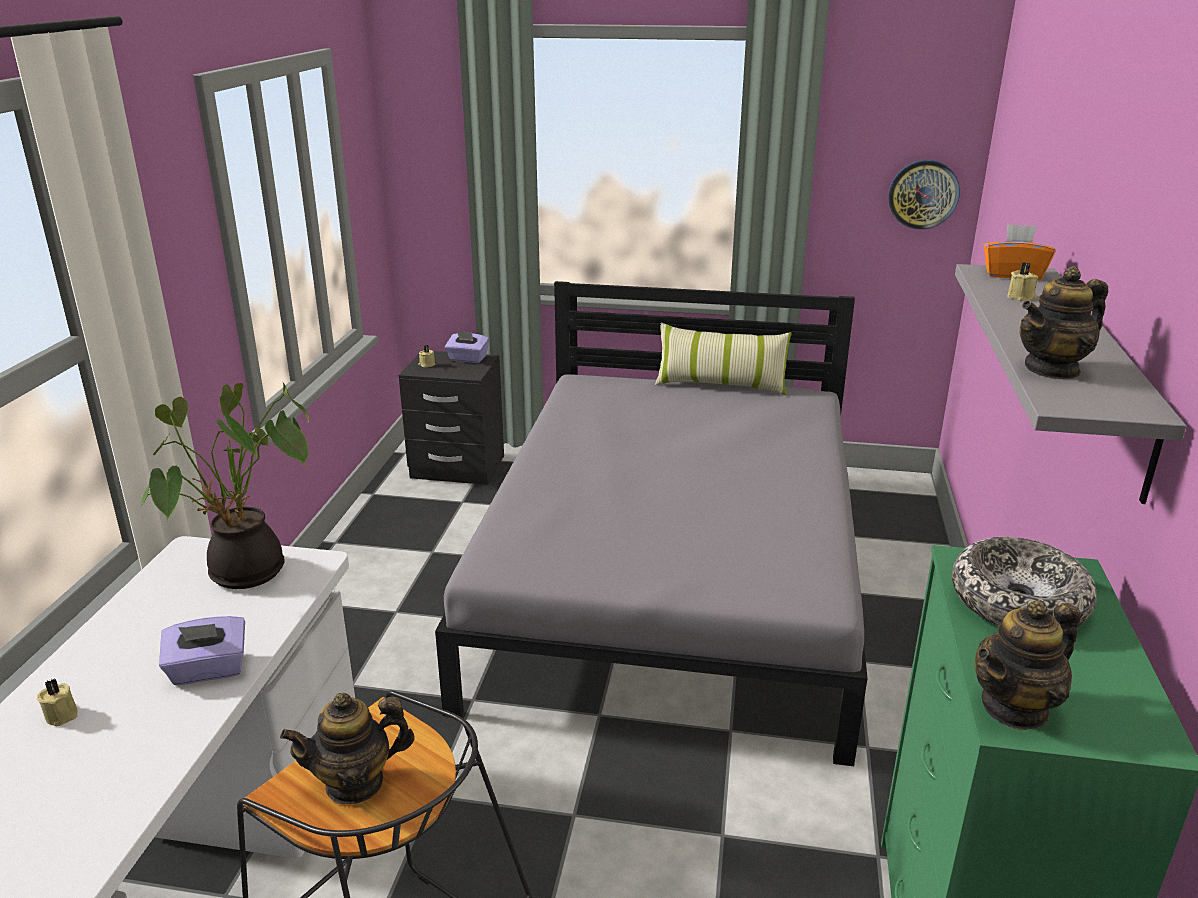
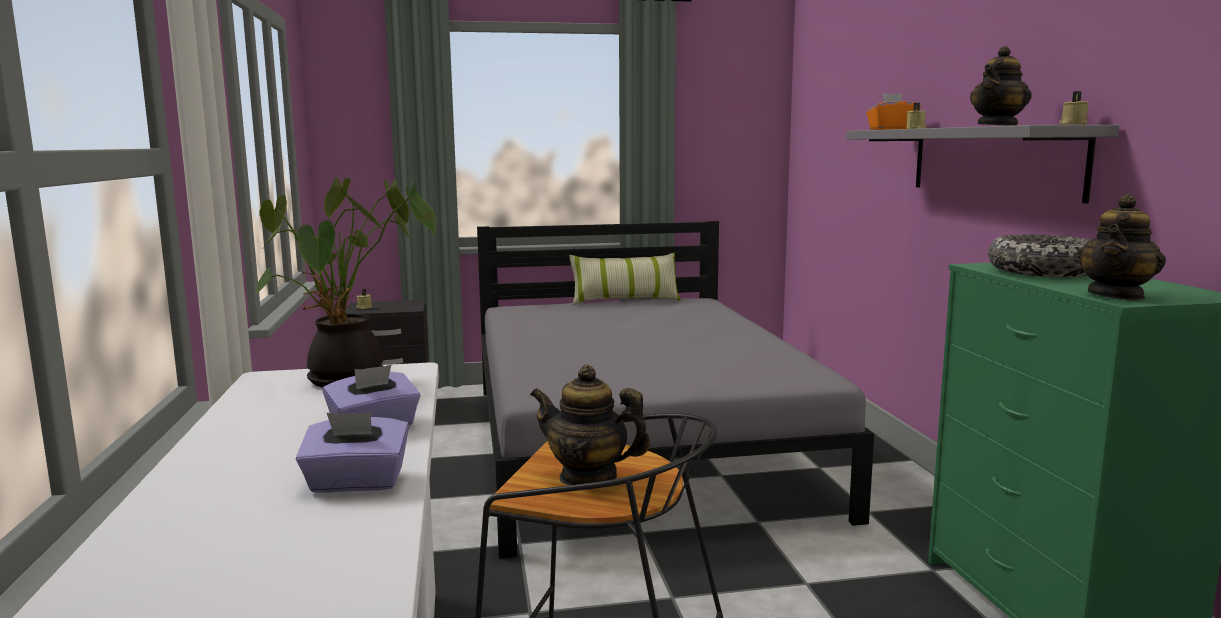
camera: 20 degrees left, 15 degrees down
(62, 714) = (236, 469): beige candle -> beige candle (1072, 124)
(355, 783) = (588, 477): teapot -> teapot turned 60 degrees clockwise
(467, 359) = (399, 302): purple tissue box -> purple tissue box (356, 483)
(923, 194) = (751, 145): wall clock -> none

